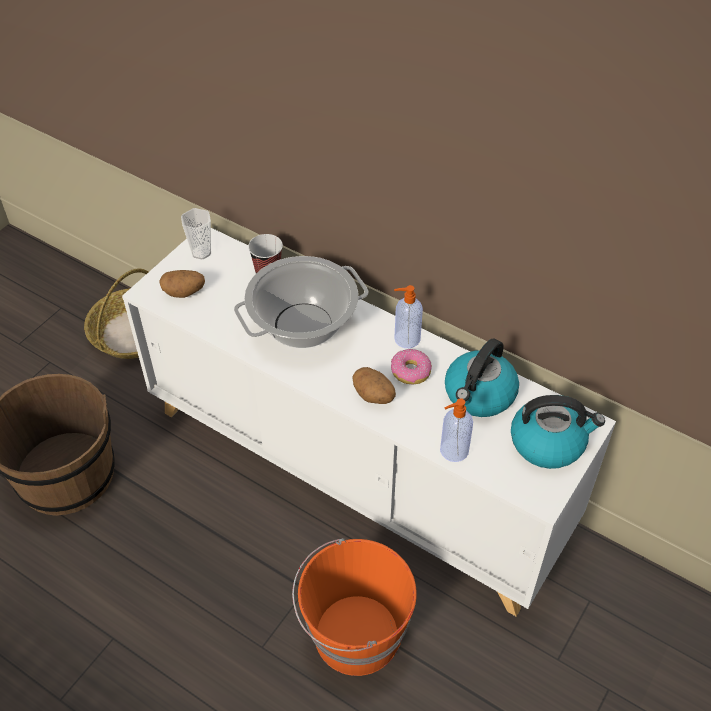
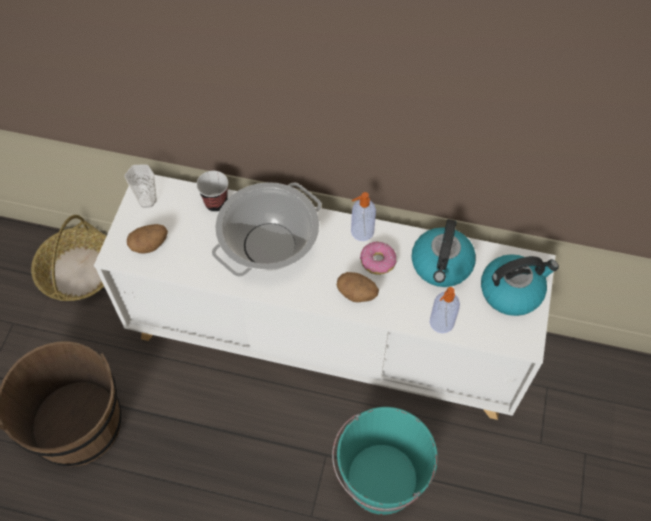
camera: 20 degrees left, 10 degrees up
(355, 635) = (381, 479): orange bucket -> turquoise bucket

